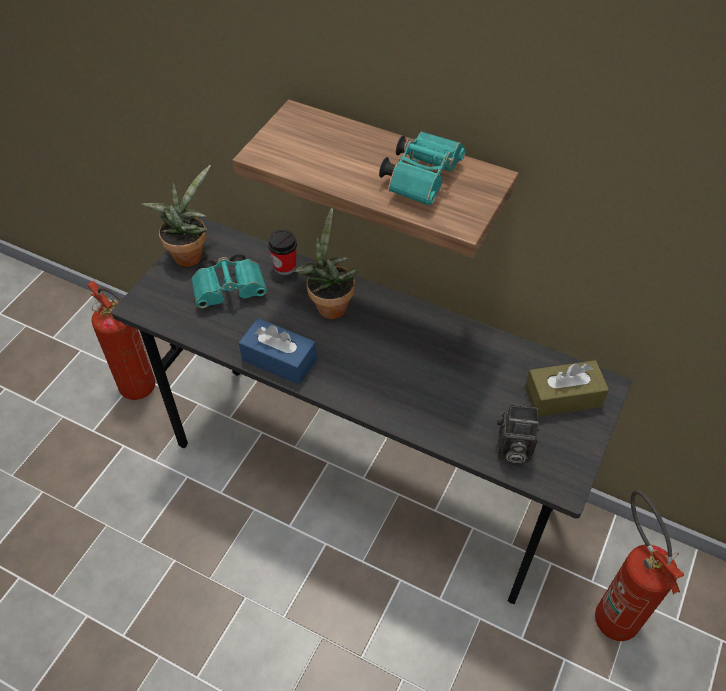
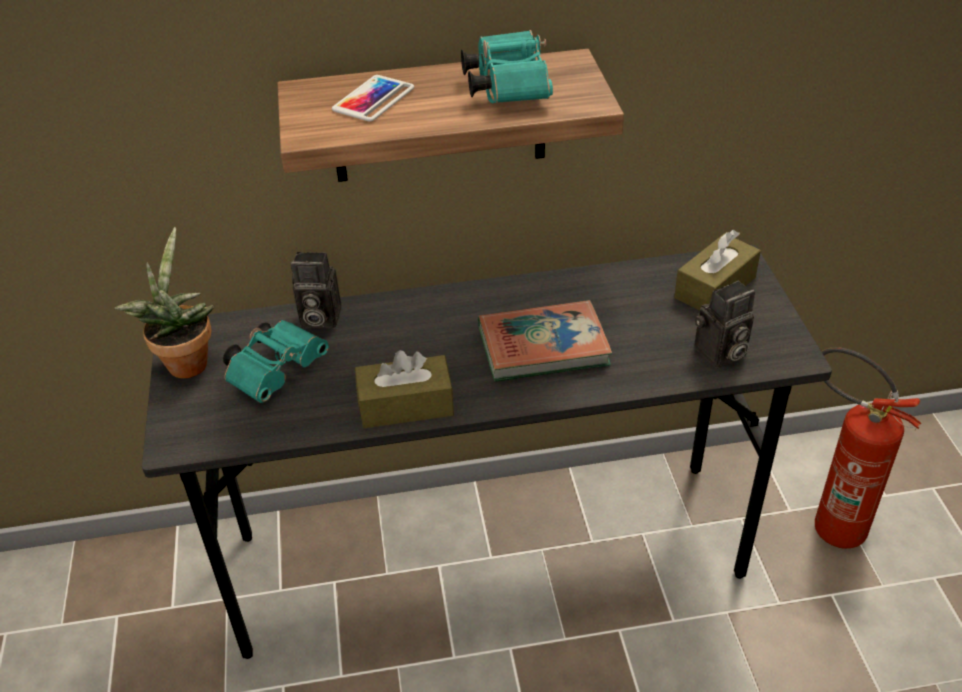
camera: 35 degrees left, 10 degrees down
(143, 391) = (139, 628): fire extinguisher -> none
(279, 360) = (406, 405): blue tissue box -> brown tissue box
(284, 267) = (318, 319): cup -> camera
(328, 144) = (373, 99): none -> phone
(329, 304) = (406, 328): potted plant -> none
(399, 370) = (543, 347): none -> book

